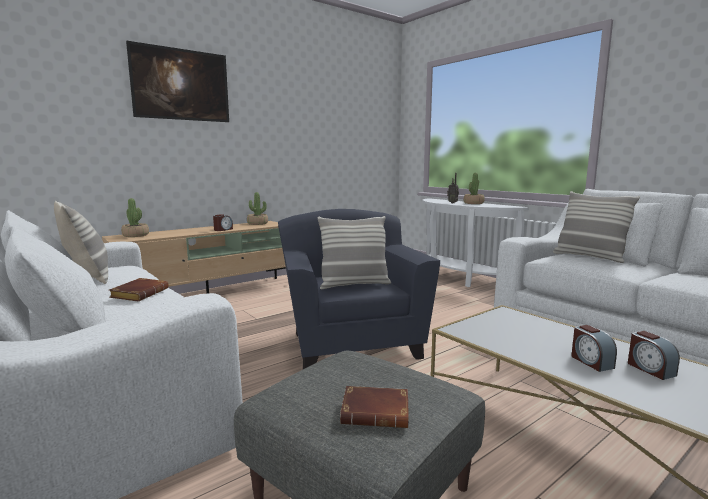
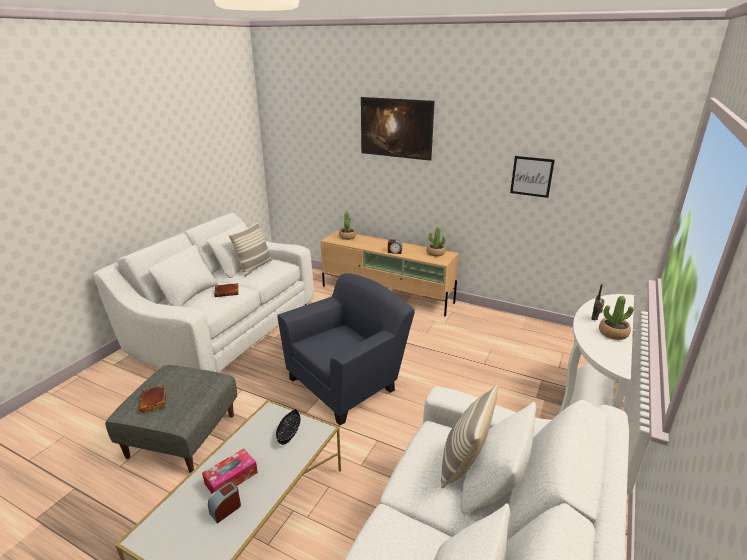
camera: 65 degrees right, 15 degrees up
(319, 132) = (531, 176): none -> picture
(354, 284) = (329, 345): pillow -> none
(503, 325) = (289, 431): none -> black bowl
(591, 362) = (231, 478): alarm clock -> tissue box

